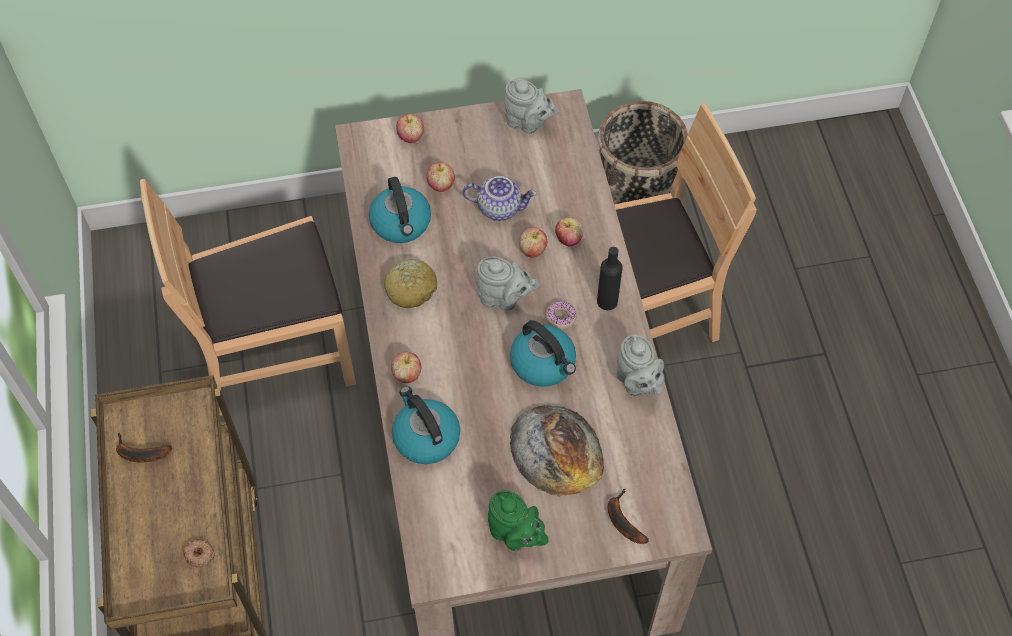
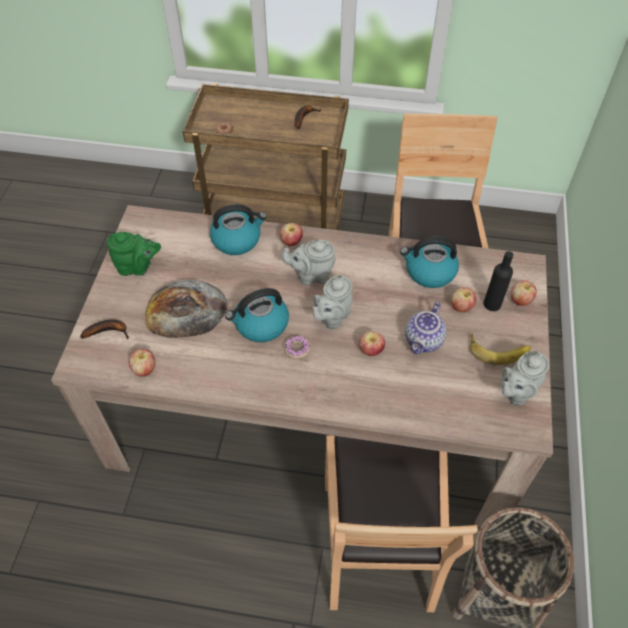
camera: 110 degrees right, 5 degrees down
(411, 289) = (365, 262): bread -> none
(483, 145) = (497, 349): none -> banana
(515, 535) = (137, 267): green teapot -> green teapot turned 150 degrees counterclockwise
(568, 239) = (372, 380): apple -> apple (144, 369)
(607, 301) = (298, 388): black bottle -> black bottle (492, 304)
(637, 383) = (211, 382): grey teapot -> grey teapot (311, 275)

